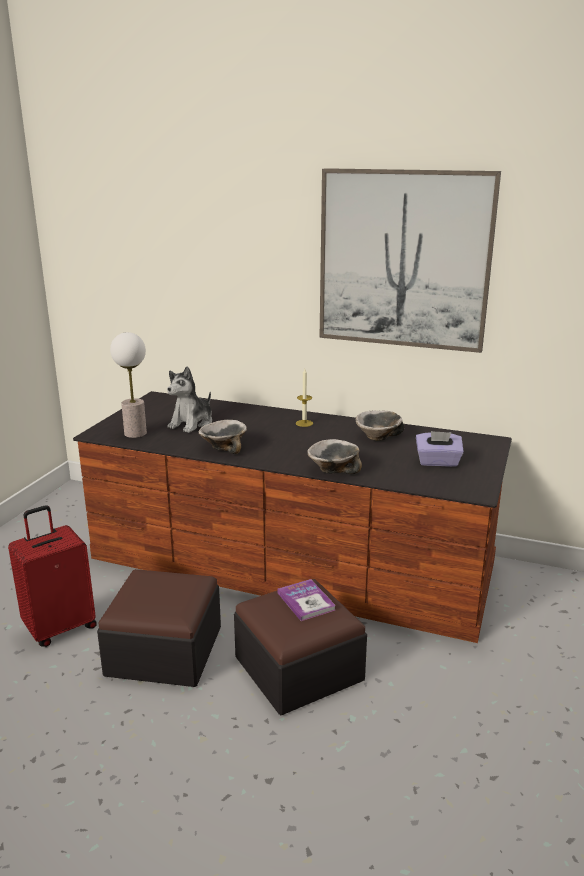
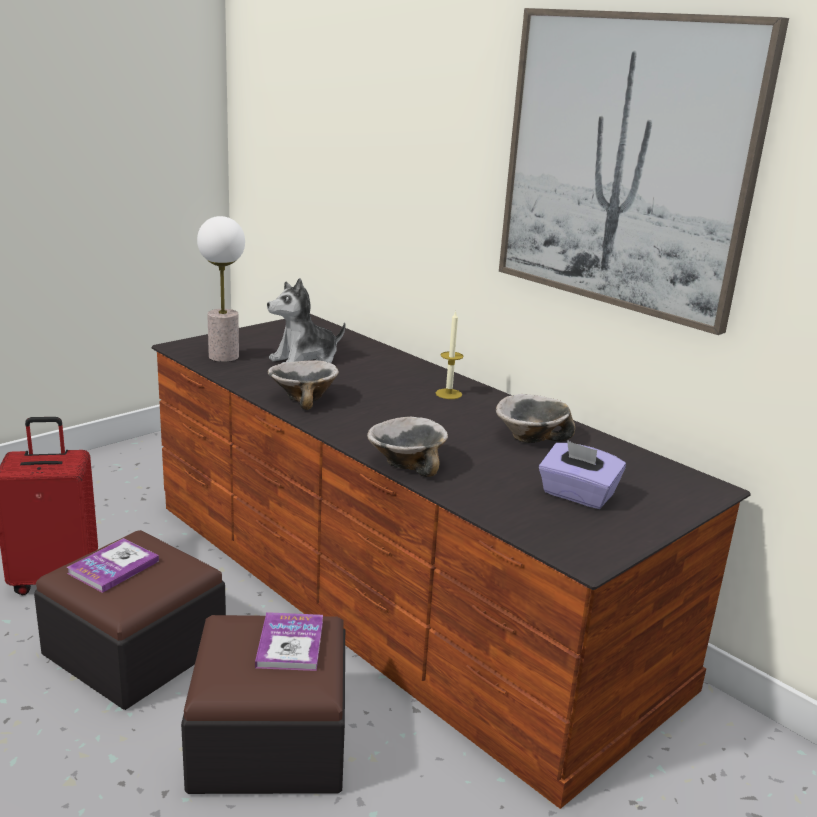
camera: 25 degrees right, 0 degrees up
(148, 596) = (113, 567): none -> book

